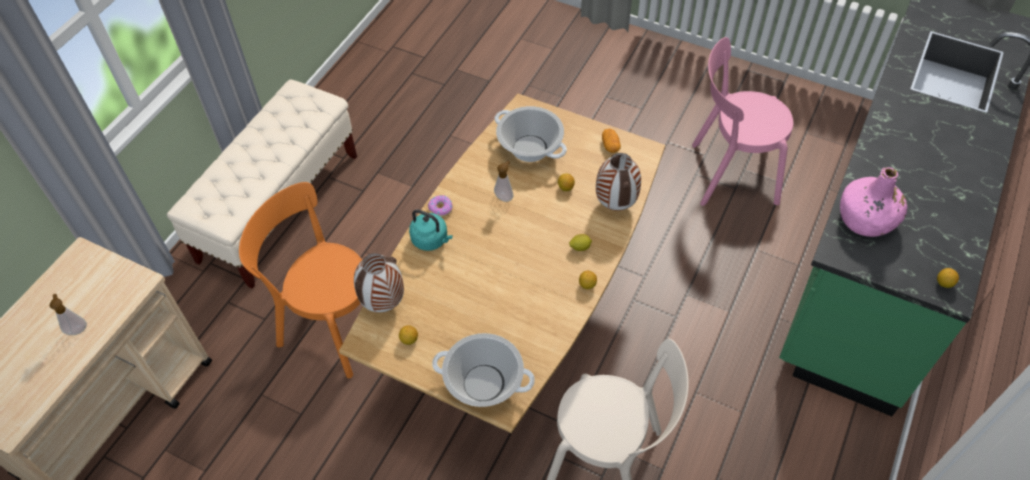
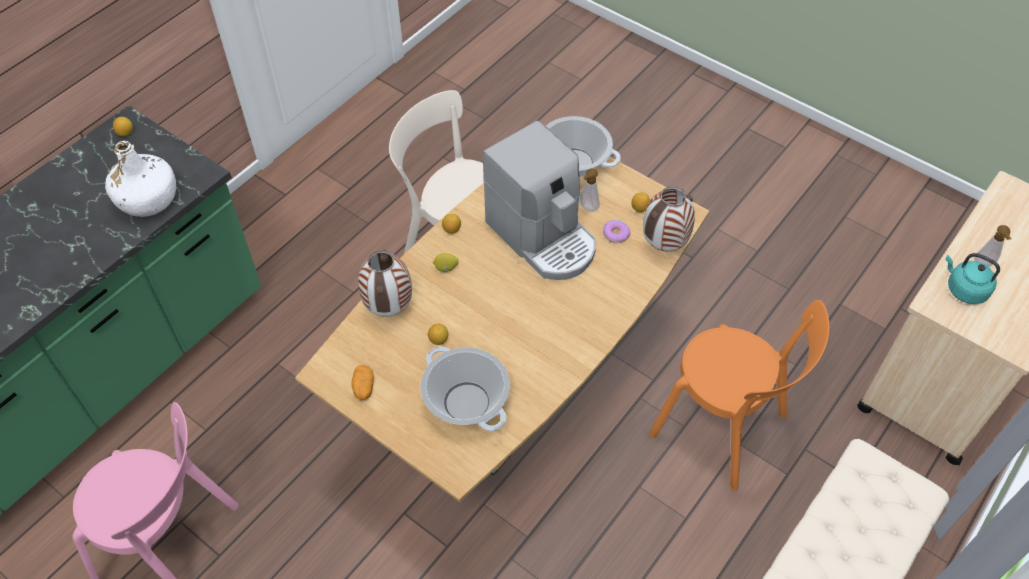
camera: 170 degrees left, 0 degrees up
(431, 240) = (607, 303): turquoise kettle -> turquoise kettle (964, 289)
(440, 208) = (592, 339): donut -> donut (616, 234)
(499, 292) = (543, 237): none -> coffee machine
(504, 197) = (514, 341): soap dispenser -> soap dispenser (587, 208)
(866, 219) = (148, 199): pink bottle -> white bottle

